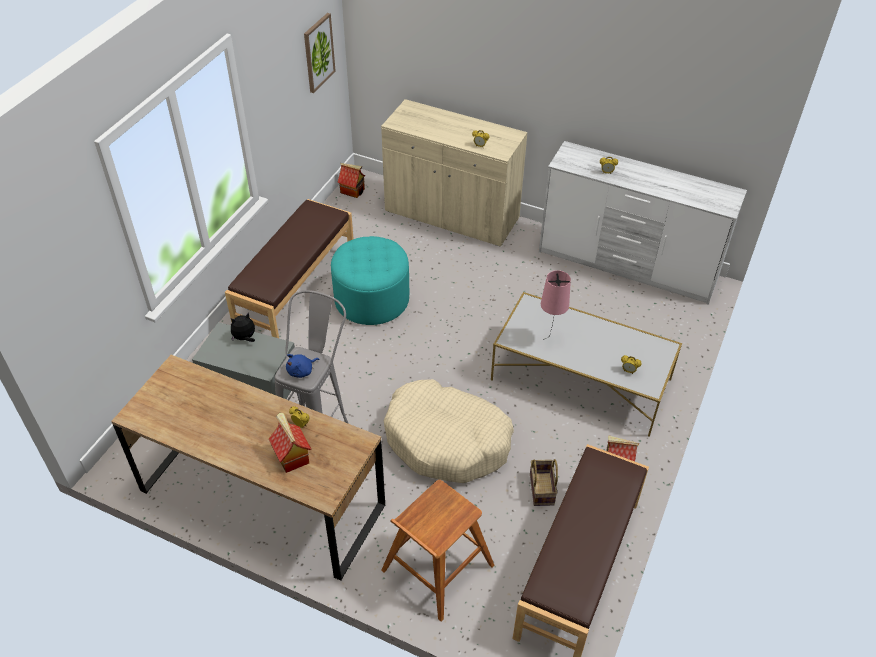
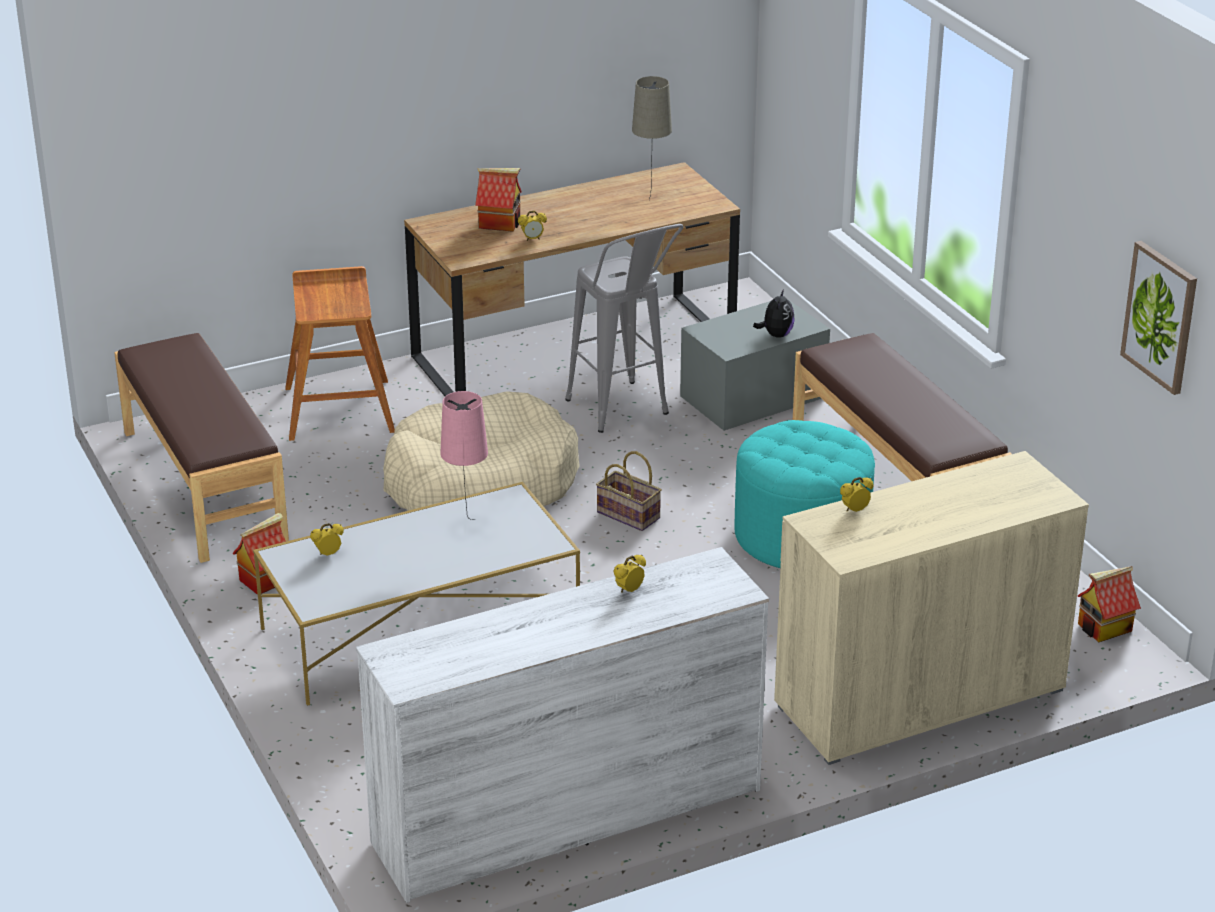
camera: 130 degrees right, 15 degrees down
(184, 406) = (651, 196): none -> beige table lamp
(301, 371) = (613, 271): blue plush toy -> none
(540, 488) = (323, 512): basket -> basket (630, 515)

